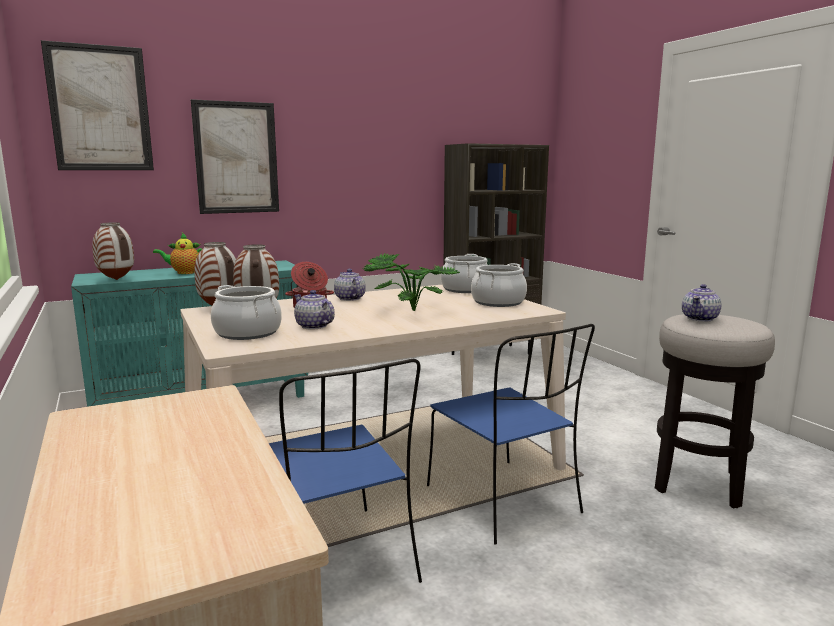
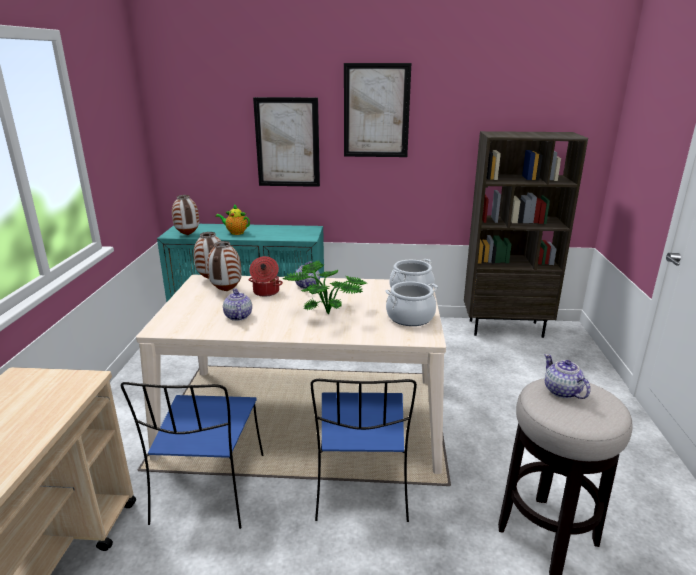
camera: 30 degrees right, 10 degrees up
(100, 108) = (191, 106): picture -> picture (376, 111)
(247, 333) = (191, 314): cooking pot -> none
(700, 318) = (562, 391): teapot -> teapot turned 90 degrees clockwise

